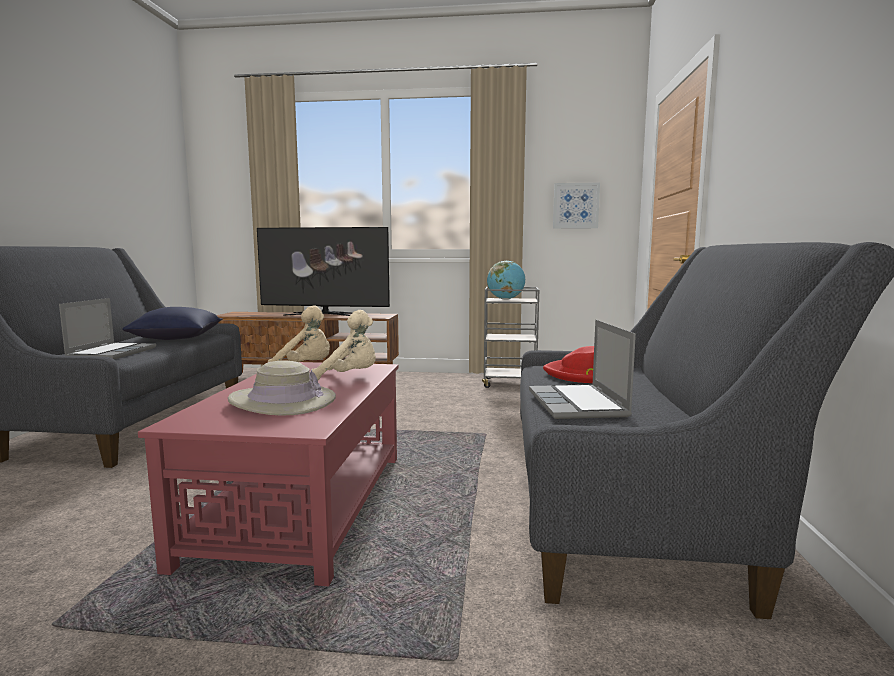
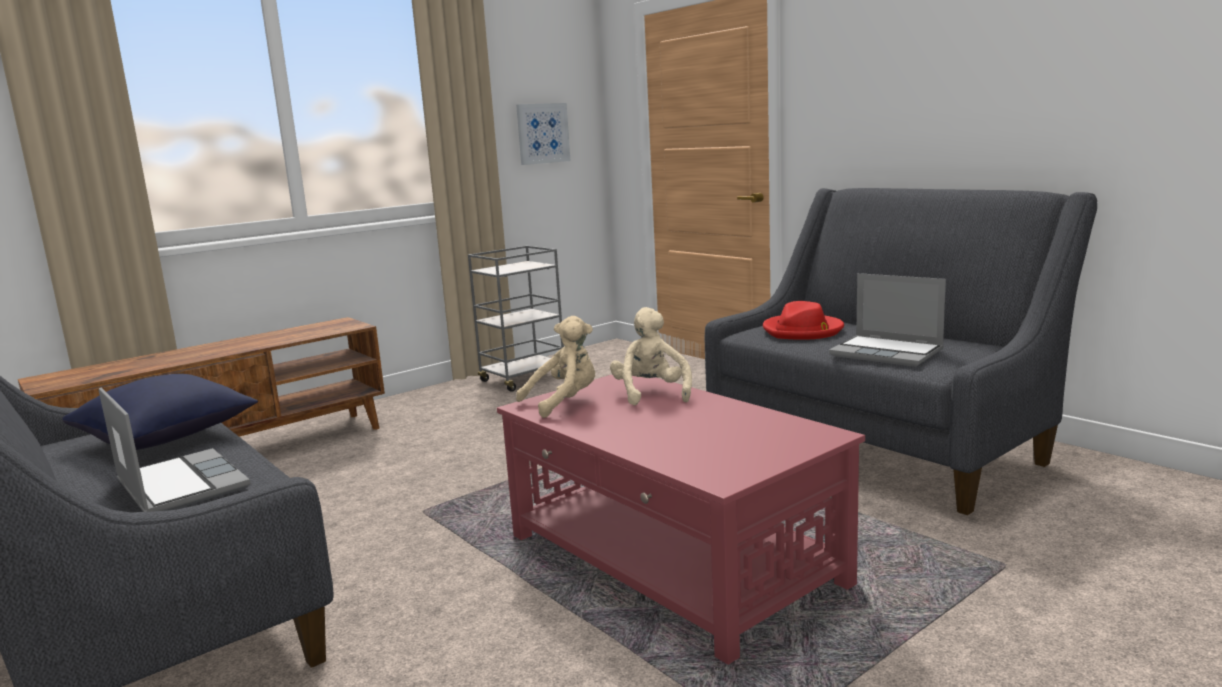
camera: 45 degrees left, 5 degrees up
(283, 401) = (707, 430): beige hat -> none
(324, 314) = (242, 342): television -> none
(350, 377) = (651, 394): beige plush toy -> beige plush toy turned 60 degrees counterclockwise
(506, 299) = (506, 268): globe -> none

